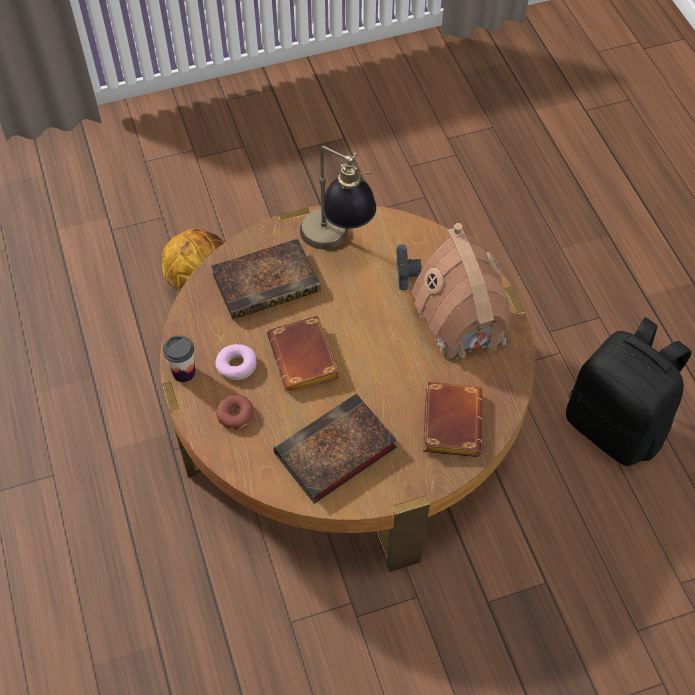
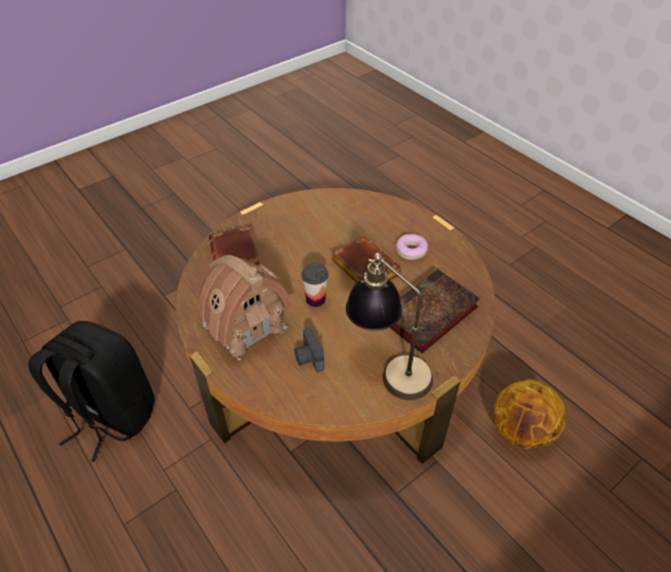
camera: 160 degrees right, 10 degrees down
(184, 372) = (445, 237): cup -> cup (315, 299)
(235, 415) = (392, 223): donut -> none
(333, 453) = (313, 220): book -> none

